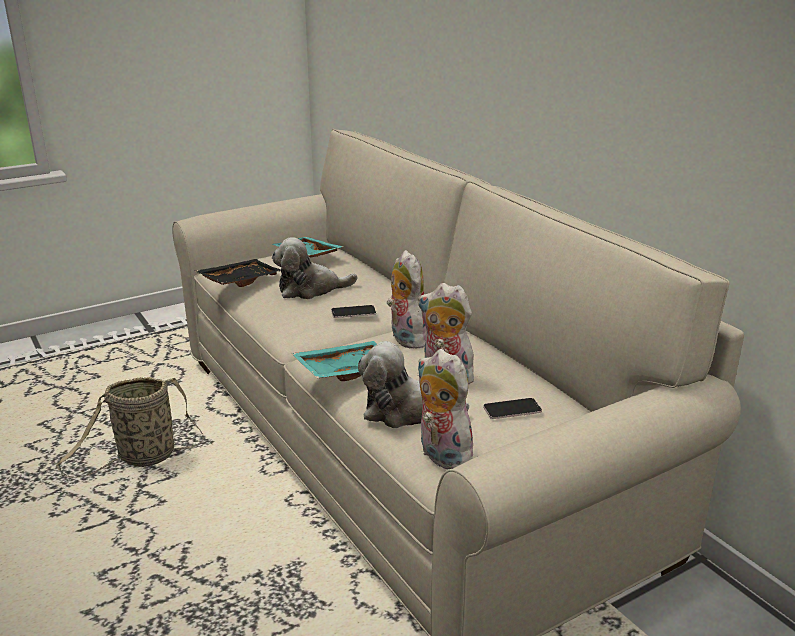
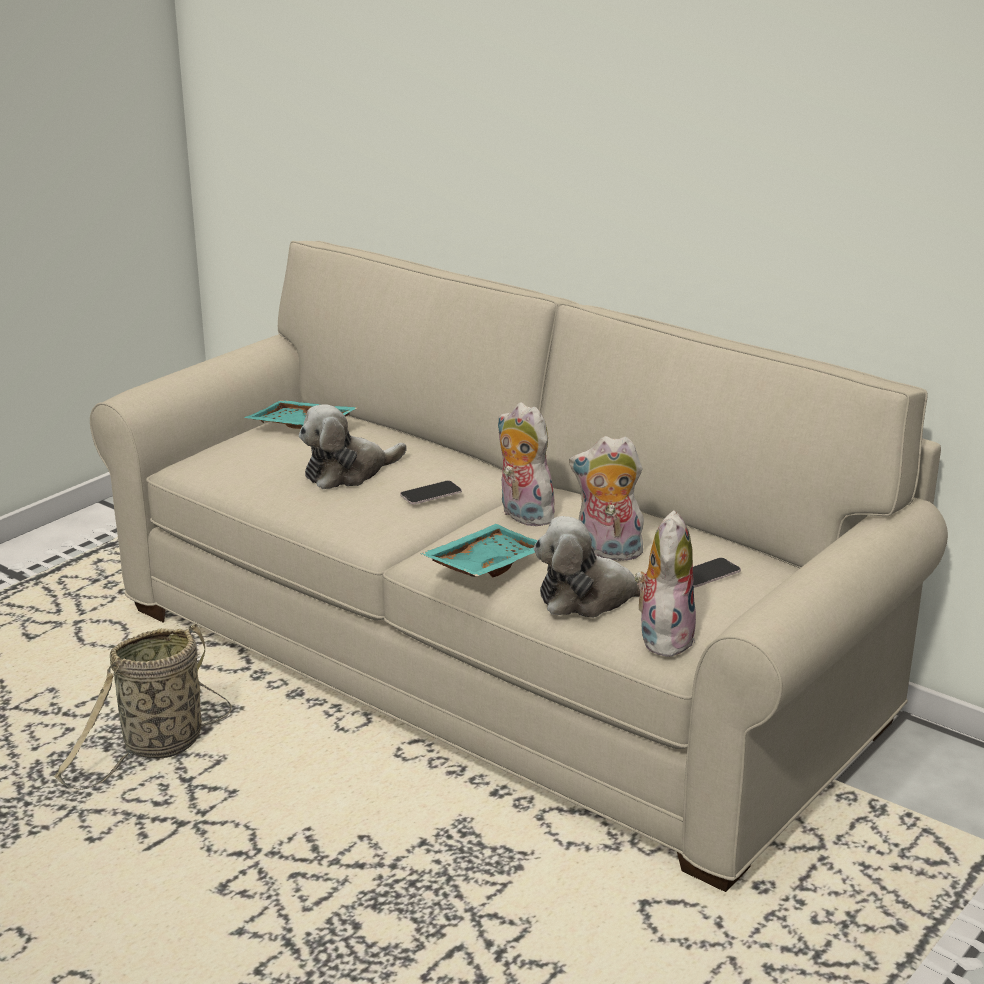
camera: 20 degrees left, 0 degrees up
(239, 281) = (240, 476): black tray -> none
(441, 456) = (663, 636): plush toy -> plush toy turned 75 degrees clockwise

